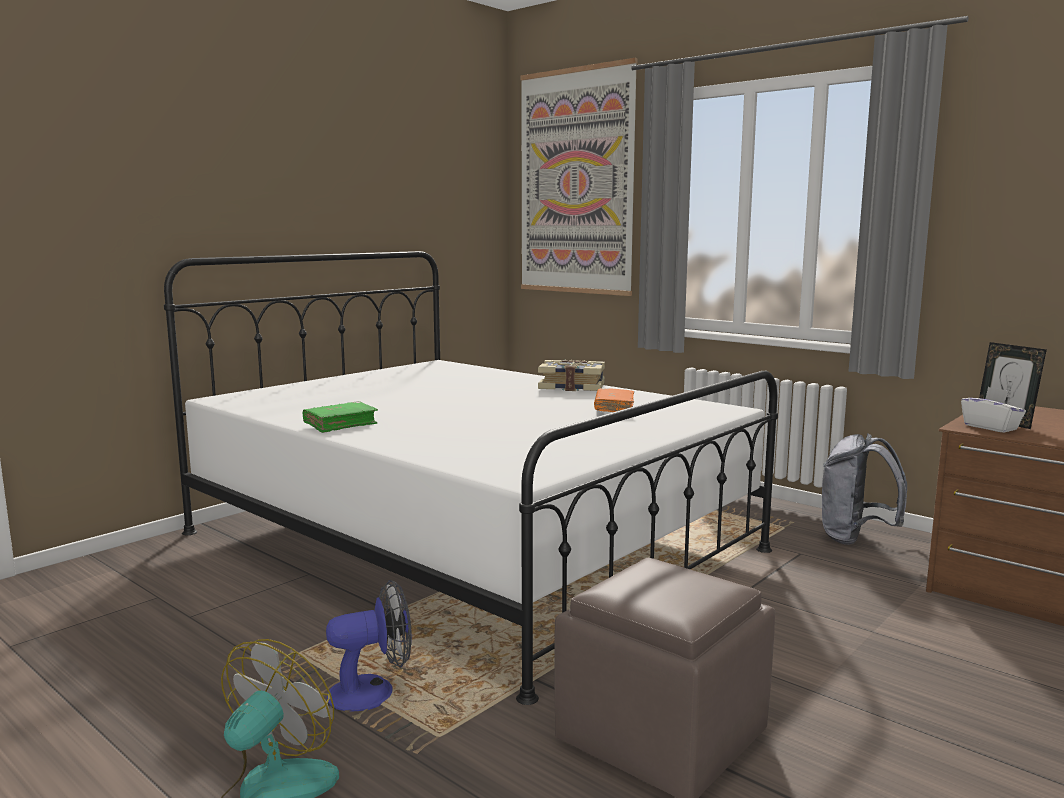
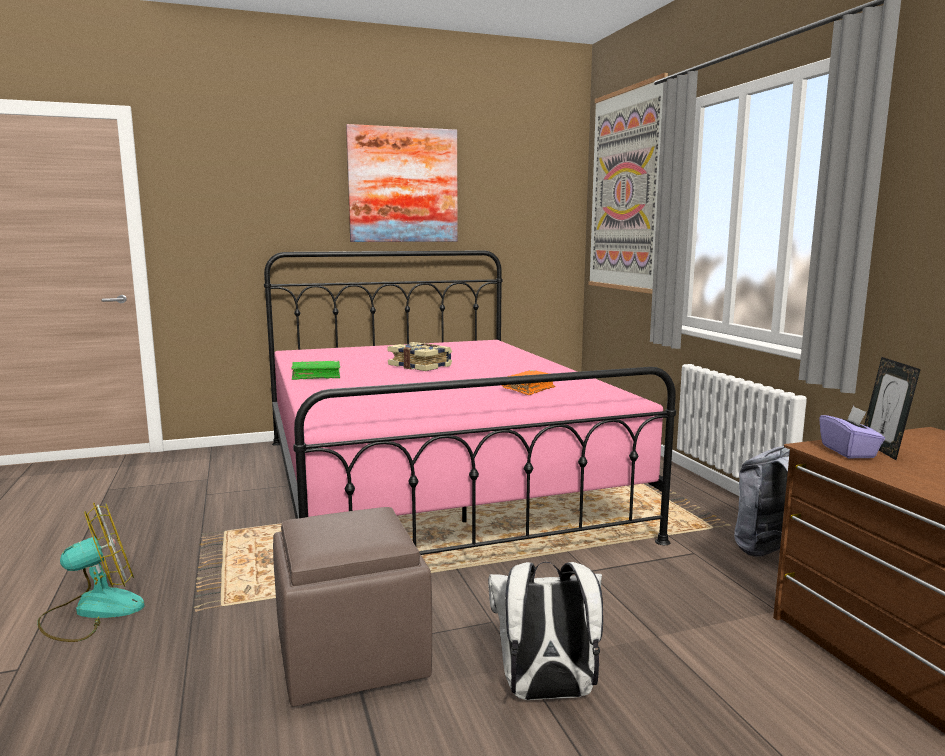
camera: 30 degrees right, 0 degrees up
(326, 168) = (403, 185): none -> picture
(373, 691) = (230, 566): fan -> none
(469, 541) = (433, 483): white bed -> pink bed
(572, 387) = (542, 368): book -> book (420, 366)
(867, 707) = (546, 694): none -> white backpack
(990, 427) = (848, 451): white tissue box -> purple tissue box

